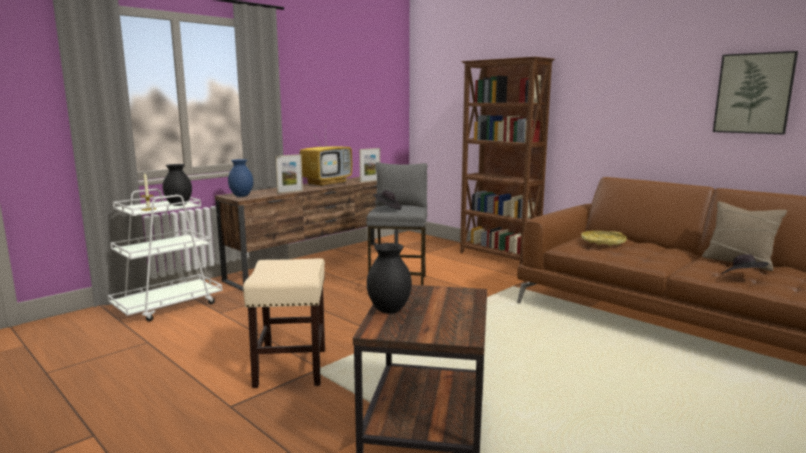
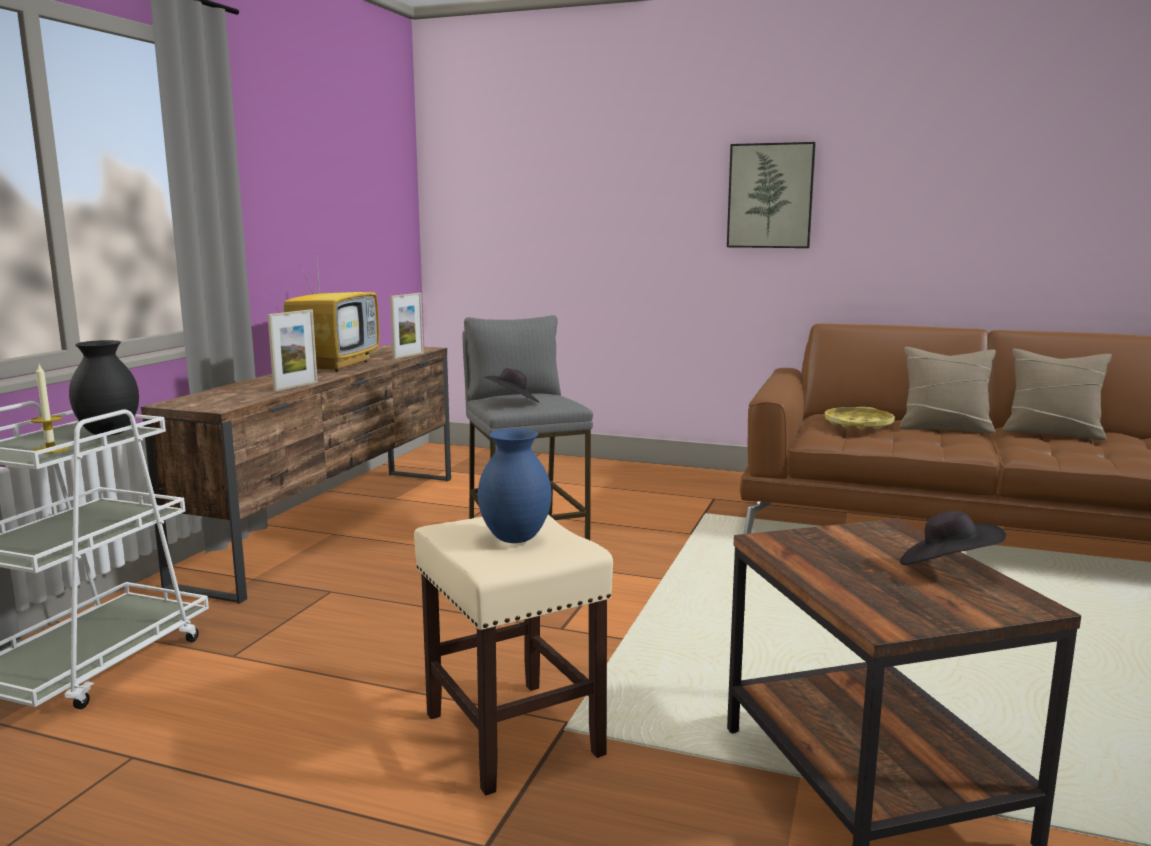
camera: 25 degrees left, 0 degrees up
(241, 196) = (208, 402): blue vase -> blue vase (514, 538)
(388, 310) = (834, 582): black vase -> none
(499, 257) = (628, 470): brown bookcase -> none
(662, 250) = (944, 428): none -> beige pillow
(742, 278) = (1095, 454): black hat -> black hat (947, 568)
(753, 93) = (1020, 193): picture -> picture (770, 196)

